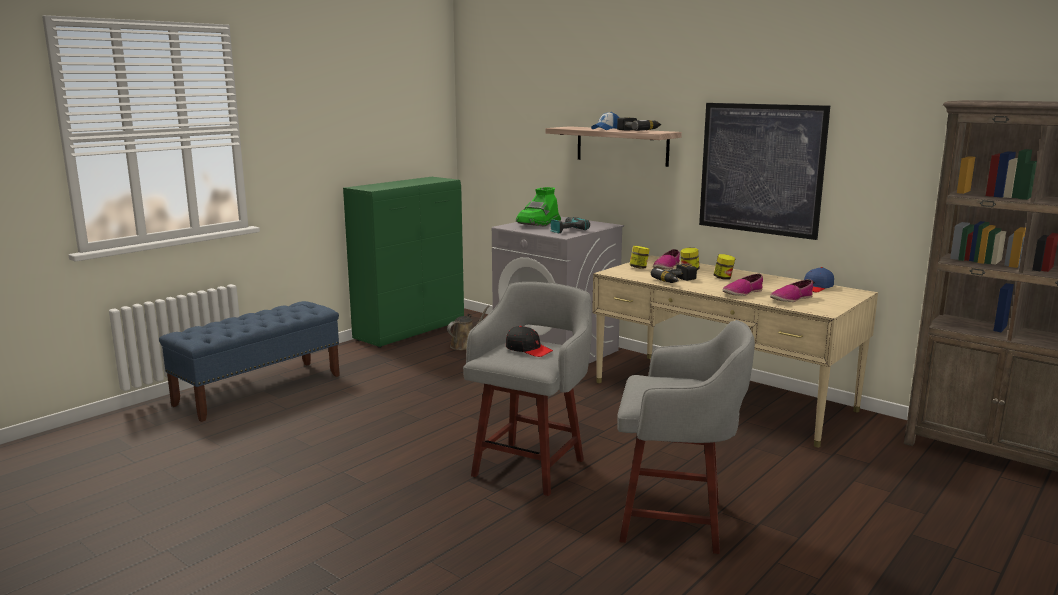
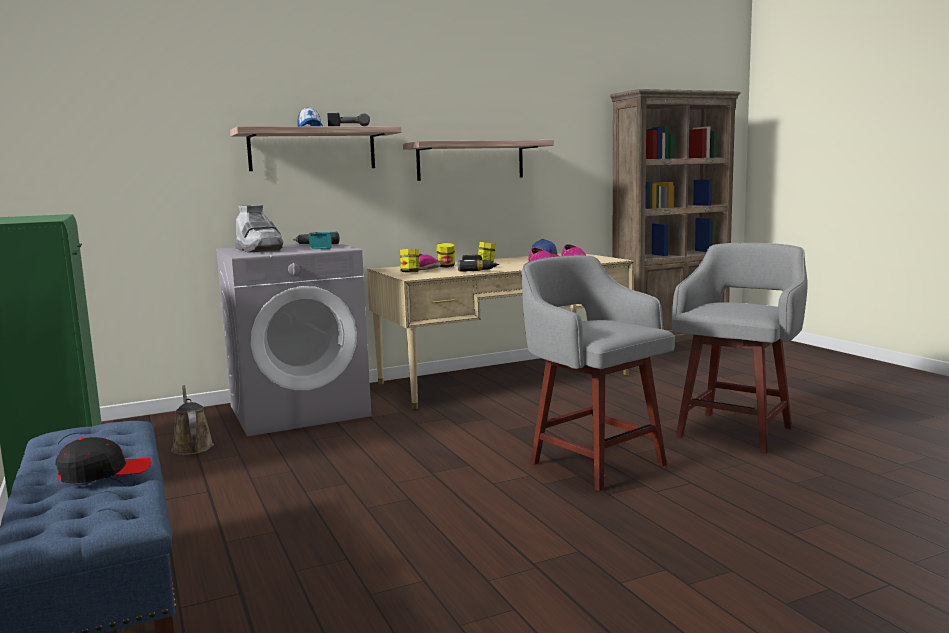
camera: 65 degrees left, 5 degrees down
(528, 349) = (596, 324): black cap -> black cap (104, 473)
(538, 224) = (259, 250): green boot -> grey boot
(761, 169) = (470, 160): picture -> shelf

